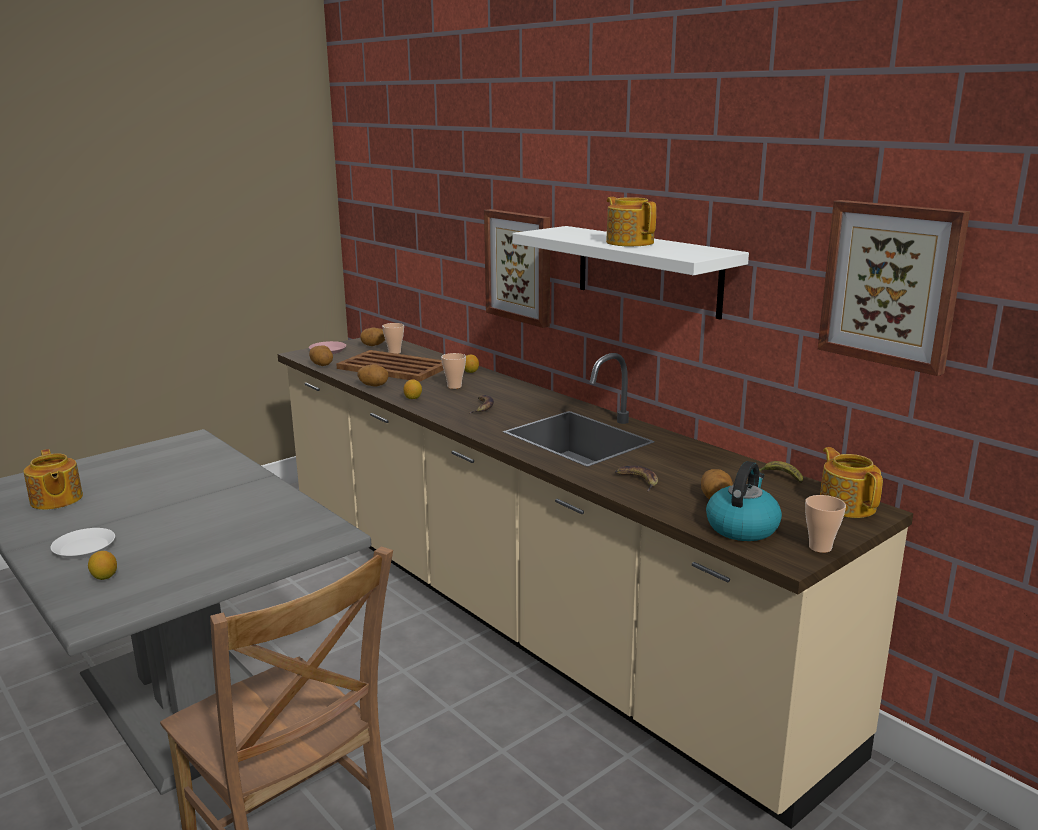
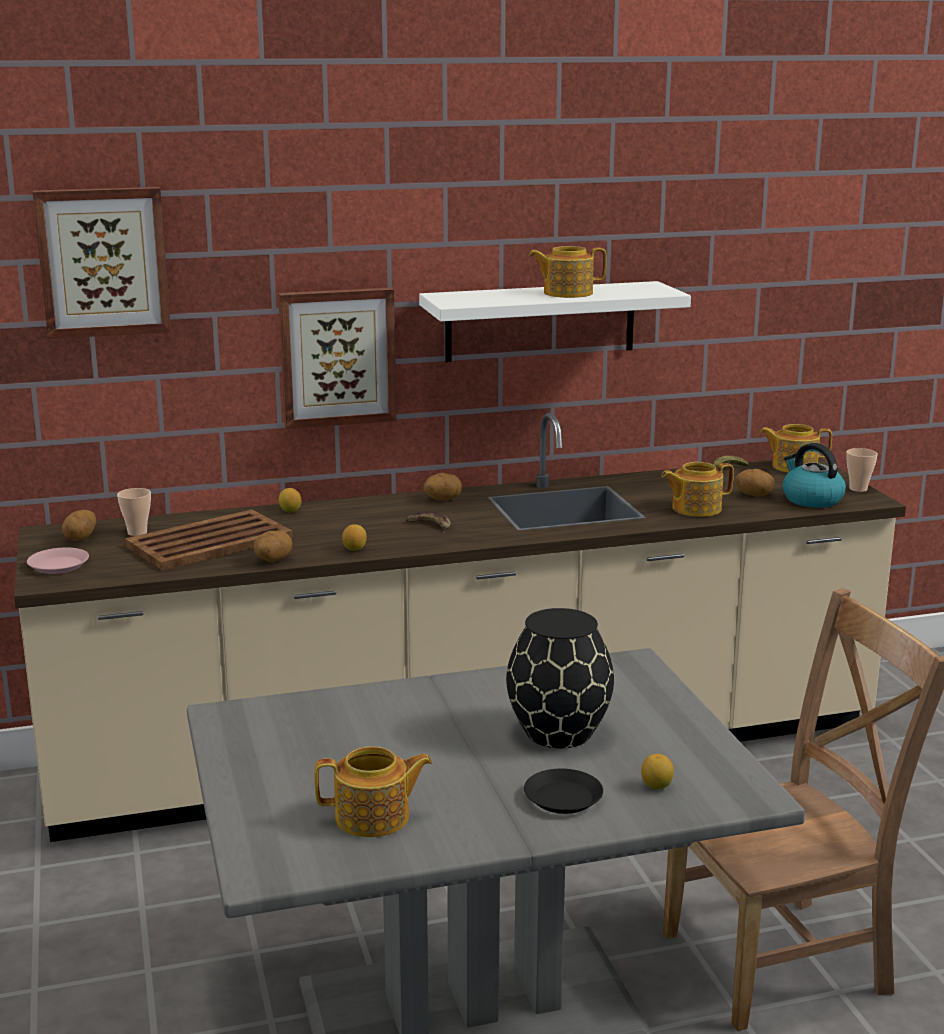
camera: 65 degrees left, 0 degrees up
(84, 548) = (563, 798): white plate -> black plate
(191, 529) = (558, 731): none -> black vase
(322, 365) = (130, 576): potato -> potato (442, 499)
(454, 386) = (337, 526): cup -> none
(637, 480) = (695, 508): banana -> teapot
(891, 284) = (784, 284): picture -> picture (103, 262)

